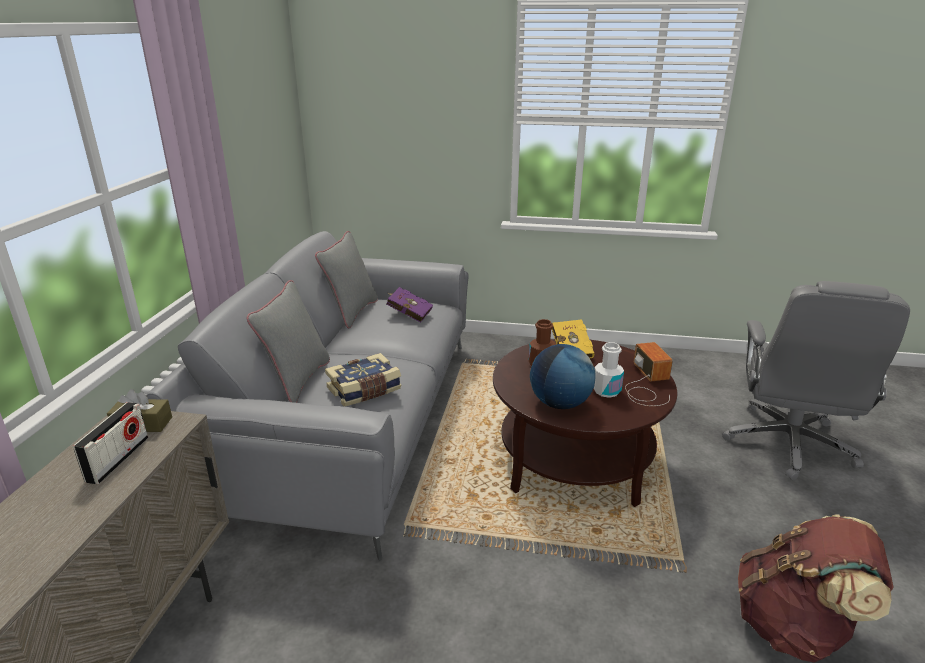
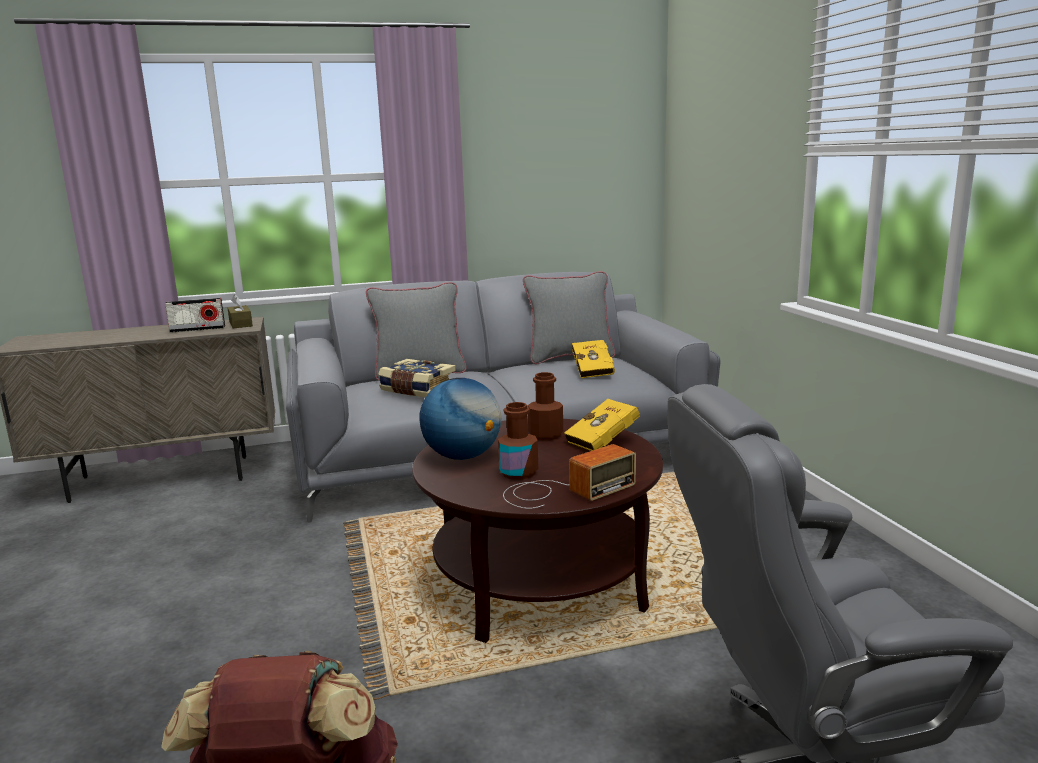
camera: 65 degrees right, 10 degrees down
(408, 314) = (593, 371): purple book -> yellow book
(606, 391) = (518, 473): white bottle -> brown bottle

